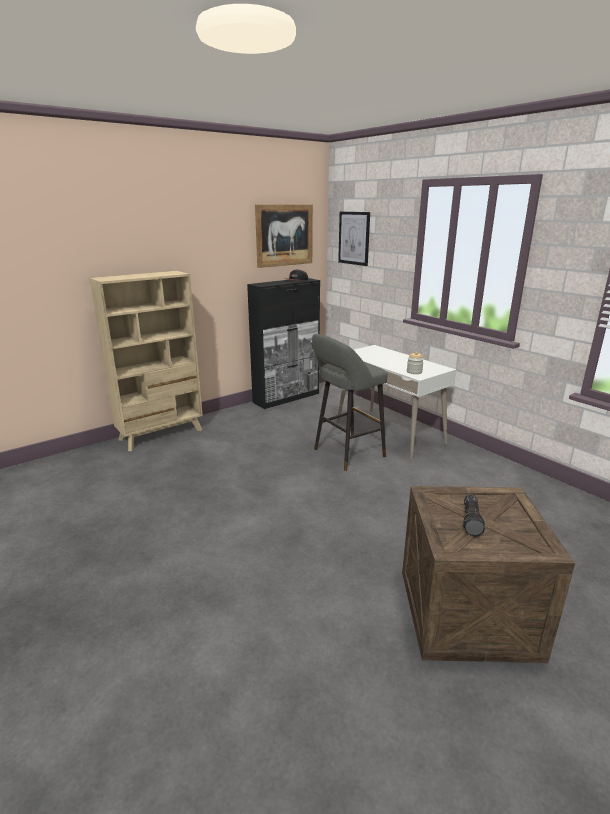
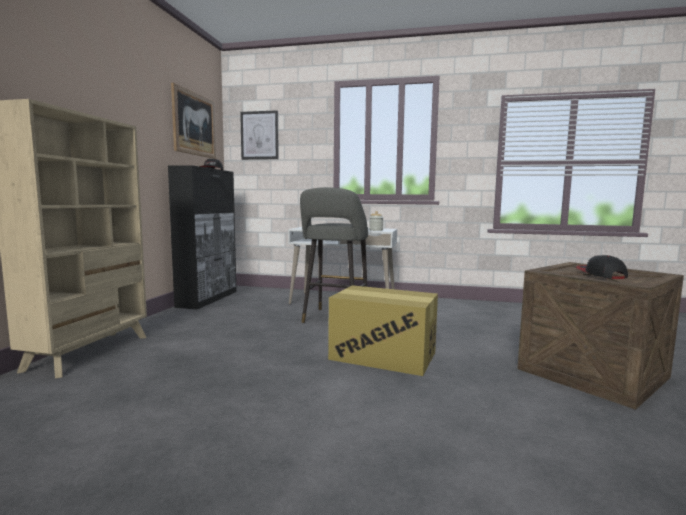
camera: 40 degrees left, 15 degrees down
(318, 509) = (383, 356): none -> cardboard box
(472, 521) = (600, 274): flashlight -> cap

